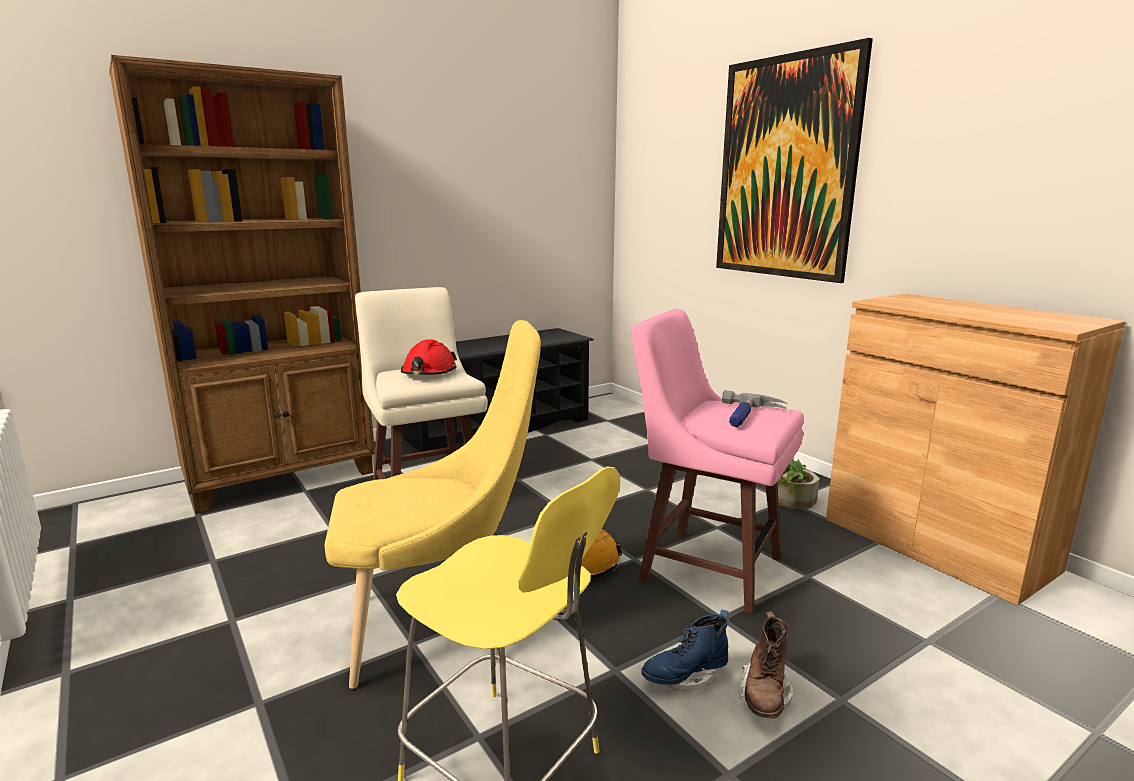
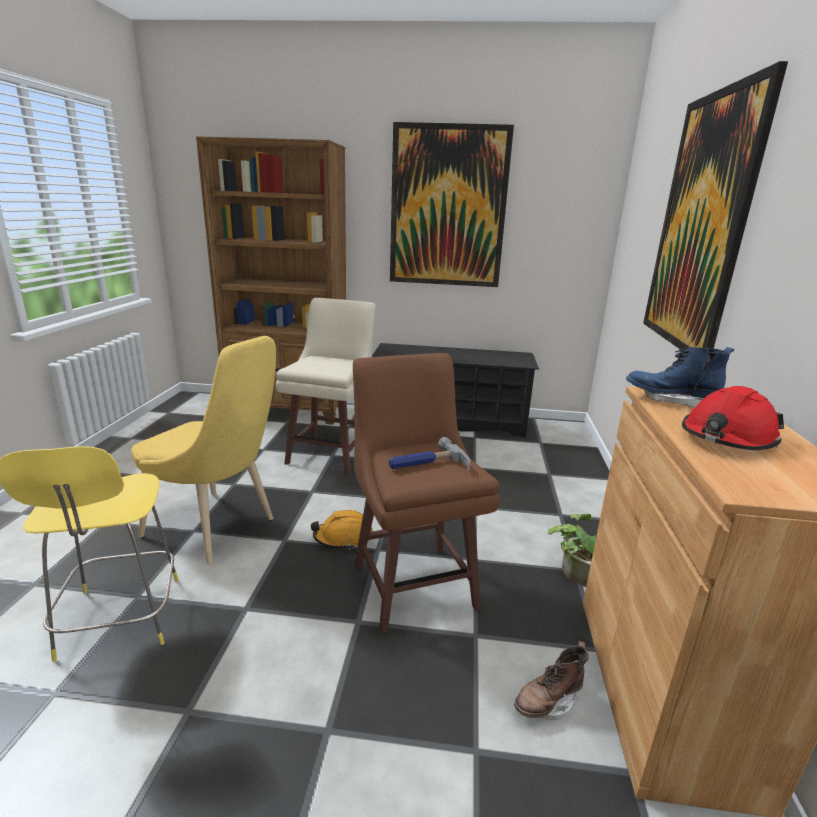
camera: 40 degrees right, 5 degrees up
(429, 373) = (327, 363): red hard hat -> red hard hat (727, 438)
(452, 168) = (448, 208): none -> picture
(685, 677) = (270, 640): blue boot -> blue boot (670, 400)
(707, 567) = (413, 583): pink stool -> brown stool
(764, 696) = (289, 687): brown boot -> brown boot (548, 702)

